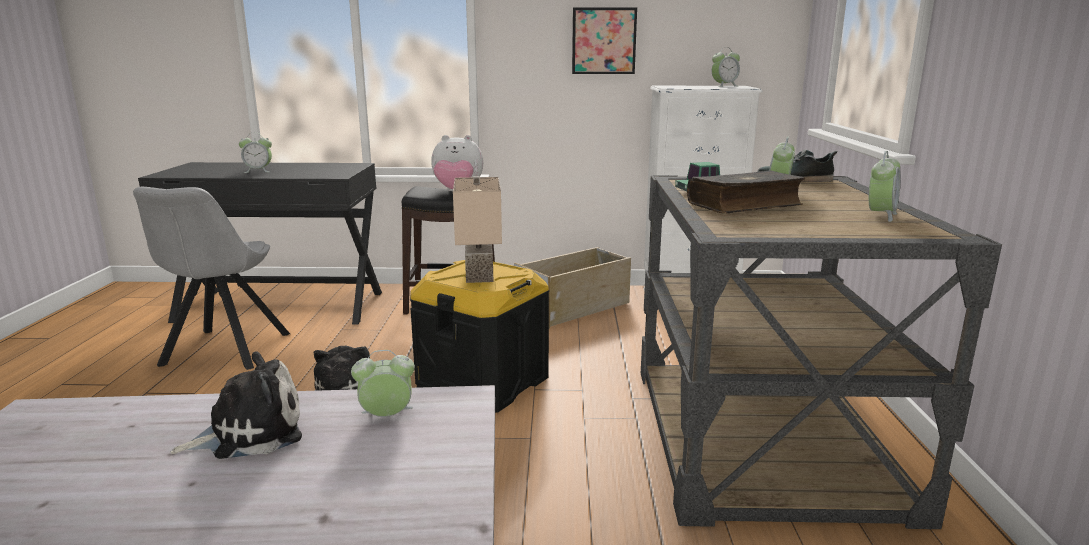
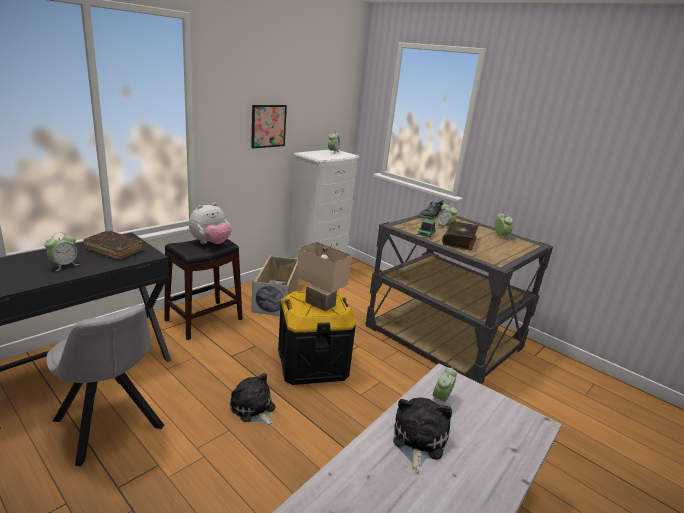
camera: 50 degrees left, 5 degrees up
(322, 169) = (114, 250): none -> brown book

